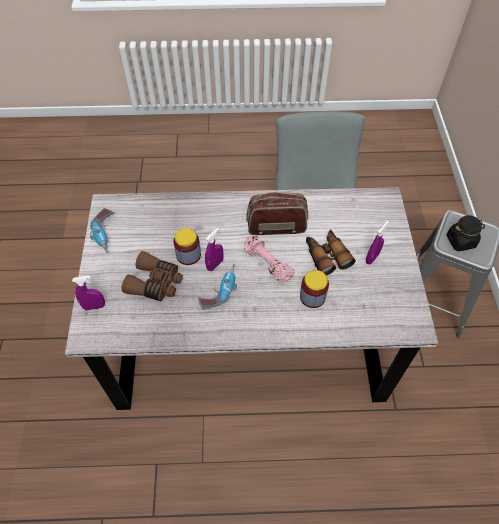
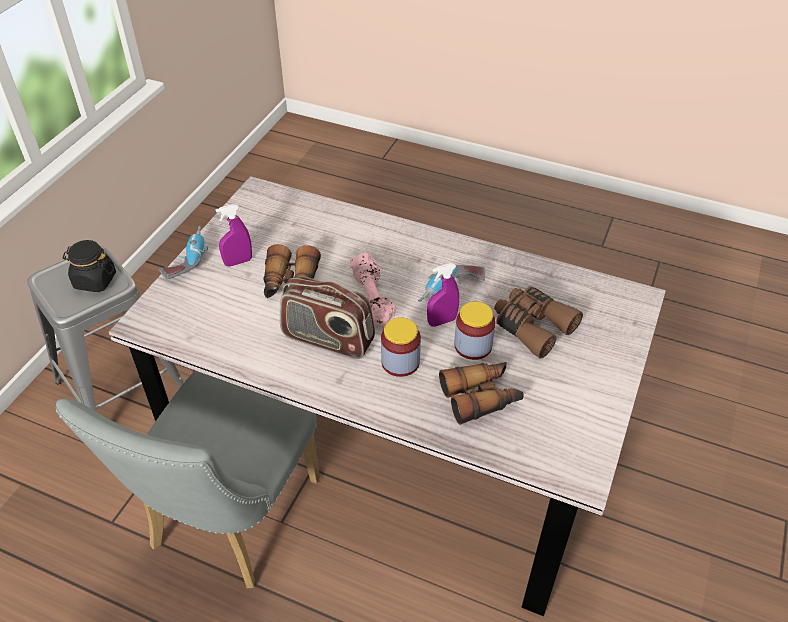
camera: 155 degrees left, 10 degrees down
(94, 306) = (622, 326): purple spray bottle -> none
(106, 234) = (591, 420): power drill -> power drill (187, 259)
(171, 225) = (481, 397): none -> binoculars
(312, 297) = (343, 249): jar -> jar (400, 362)

